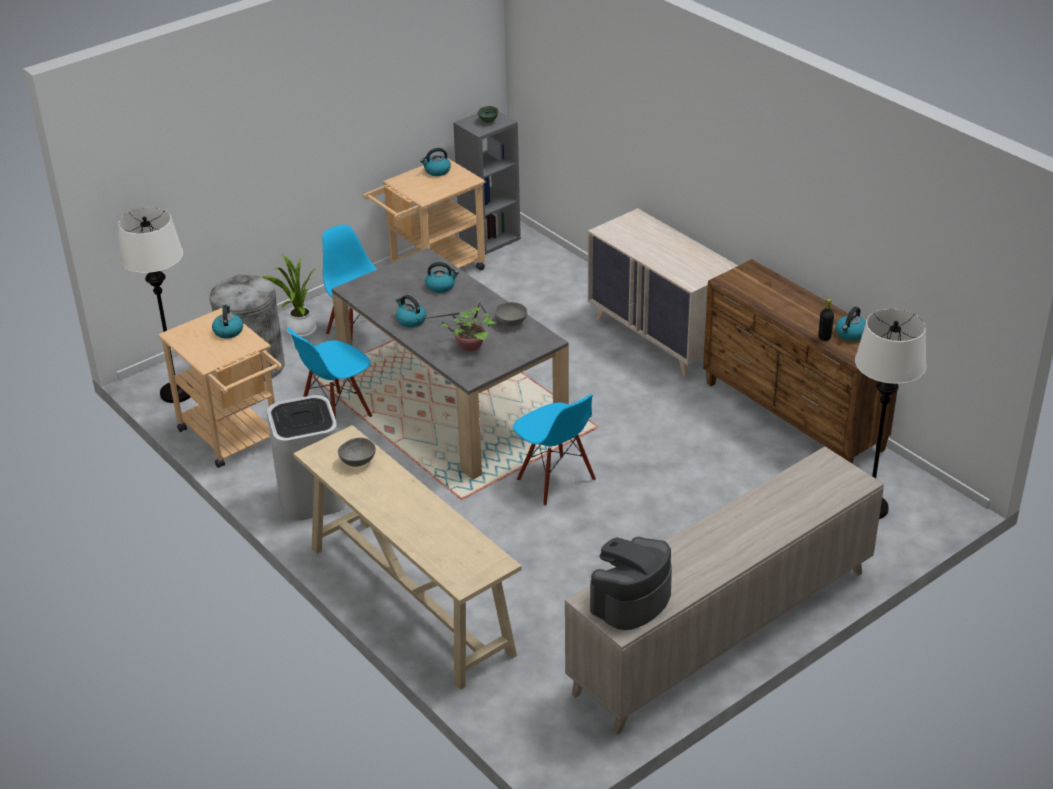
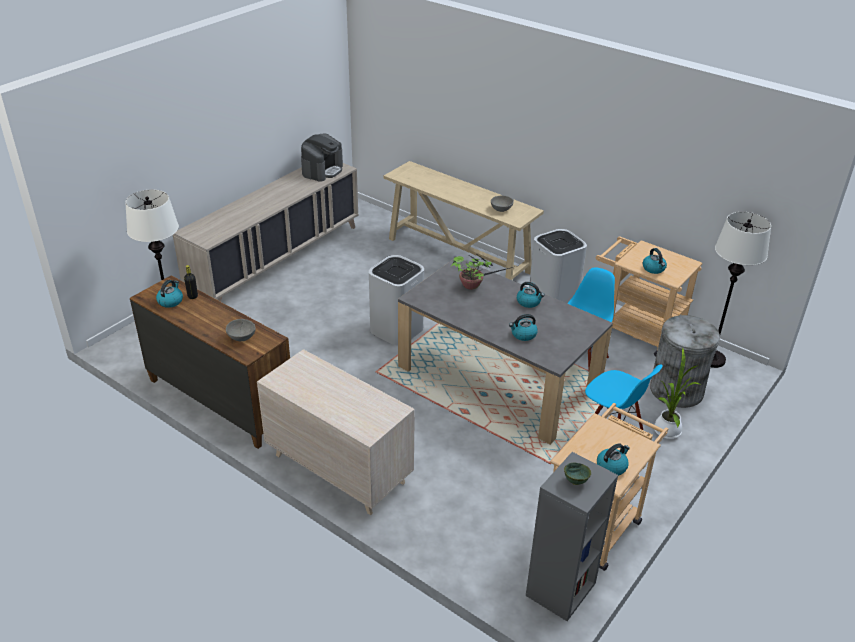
camera: 165 degrees right, 0 degrees up
(511, 323) = (448, 309): grey bowl -> grey bowl (241, 337)
(555, 480) = (396, 329): blue chair -> white trash can

